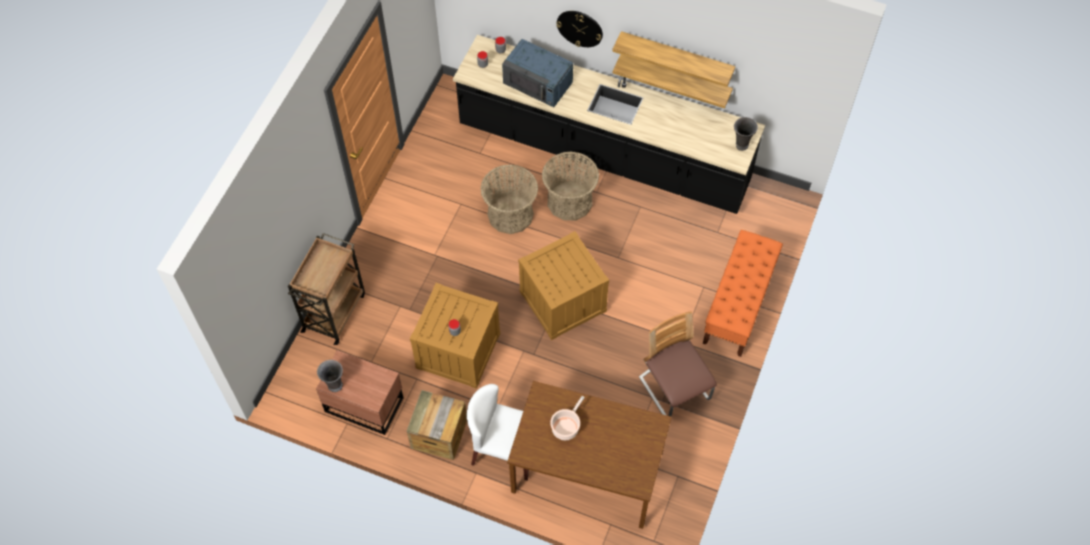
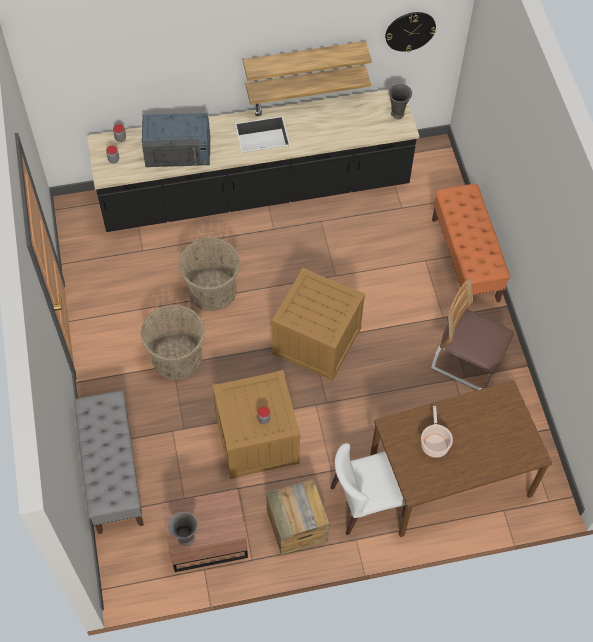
camera: 35 degrees left, 0 degrees up
(334, 311) = (113, 472): brown cart -> grey bench
(569, 201) = (256, 249): basket -> basket (176, 357)
(579, 28) = (198, 76): wall clock -> wall clock (410, 31)

